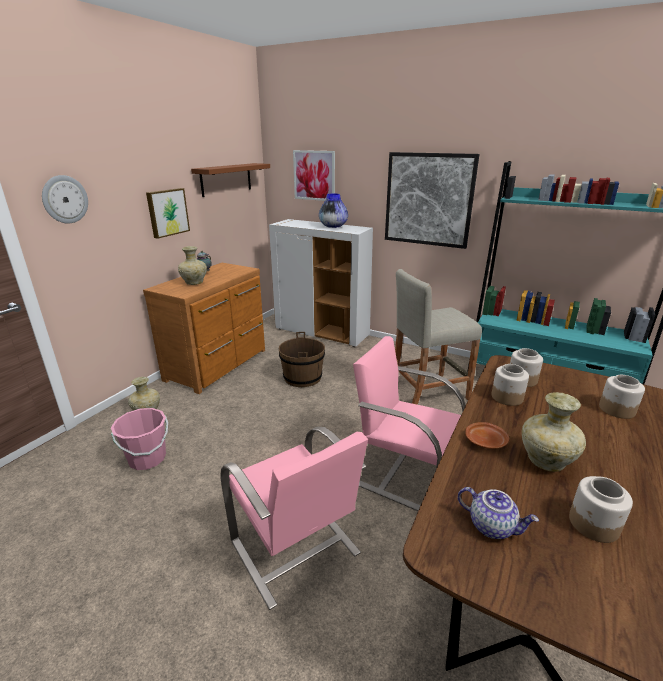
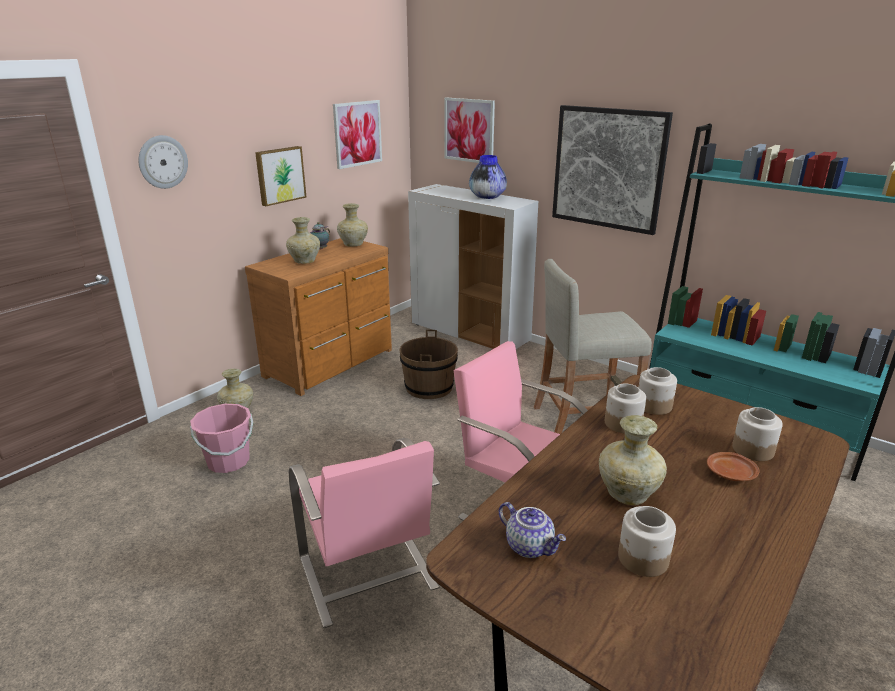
camera: 10 degrees right, 0 degrees up
(226, 179) = (357, 134): brown shelf -> picture
(230, 268) = (353, 244): none -> beige vase
(486, 441) = (569, 467): brown plate -> brown plate (731, 473)

